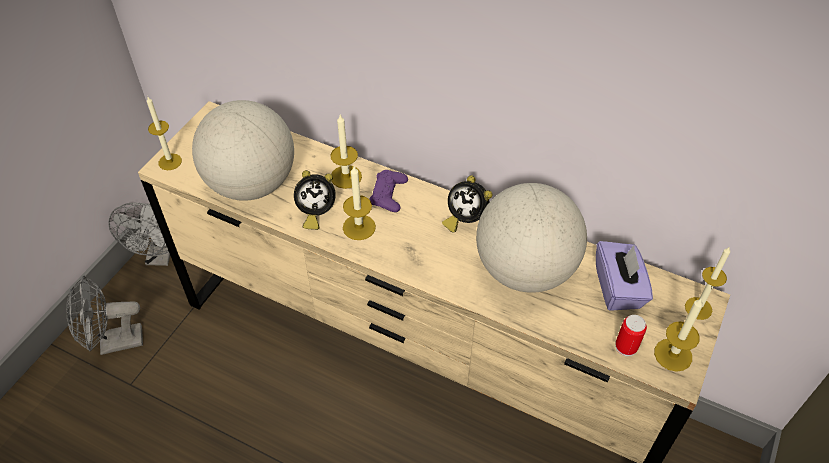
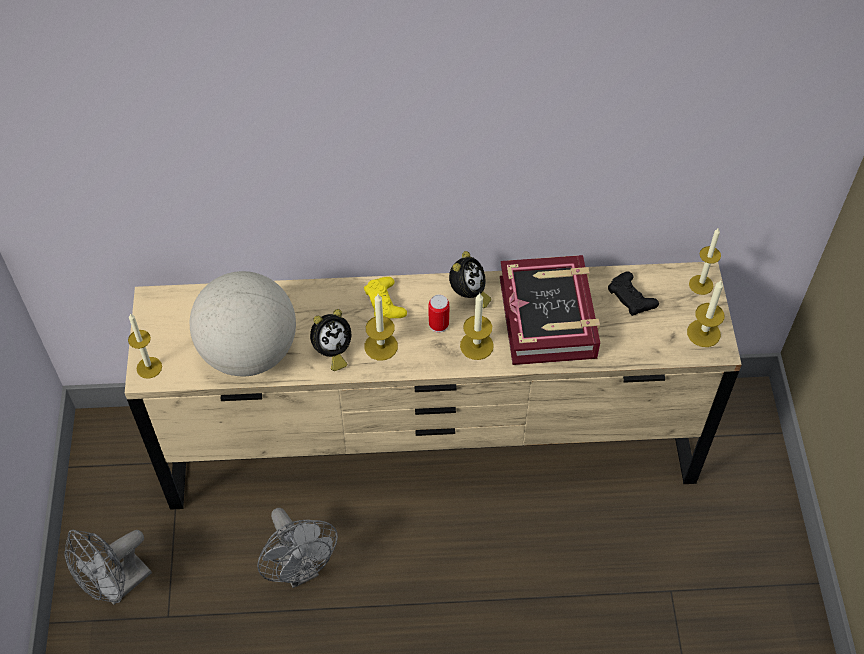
camera: 30 degrees left, 5 degrees up
(160, 256) = (97, 475): grey fan -> grey fan (300, 569)
(346, 177) = (333, 303): candle -> candle (476, 345)
(388, 194) = (385, 302): purple game controller -> yellow game controller
(465, 219) = (468, 294): alarm clock -> alarm clock turned 75 degrees counterclockwise
(525, 270) = (548, 317): globe -> book
(618, 288) = (631, 297): purple tissue box -> black game controller
(626, 347) = (666, 344): can -> can (438, 324)

